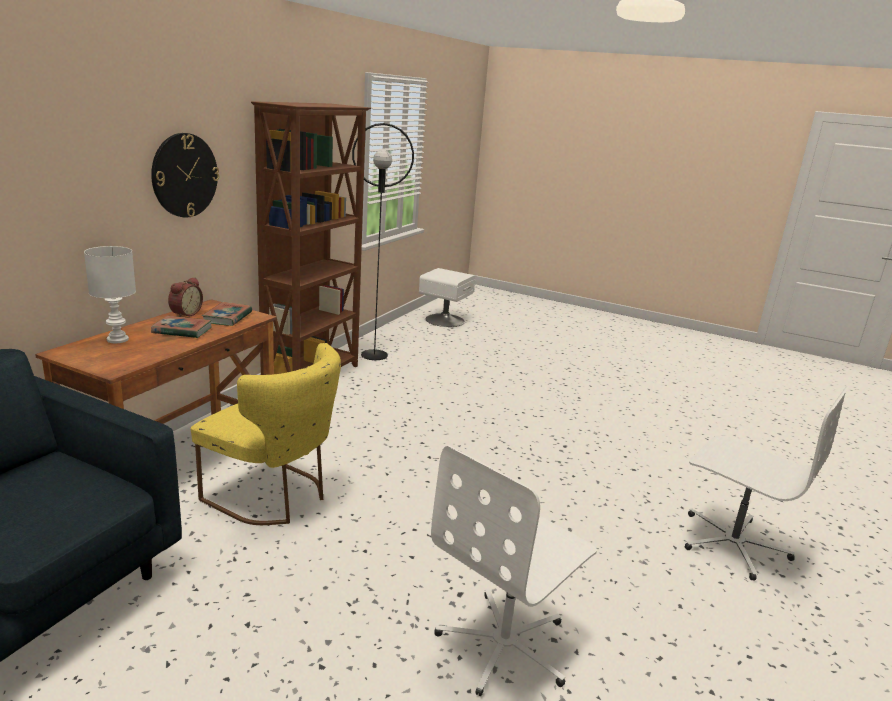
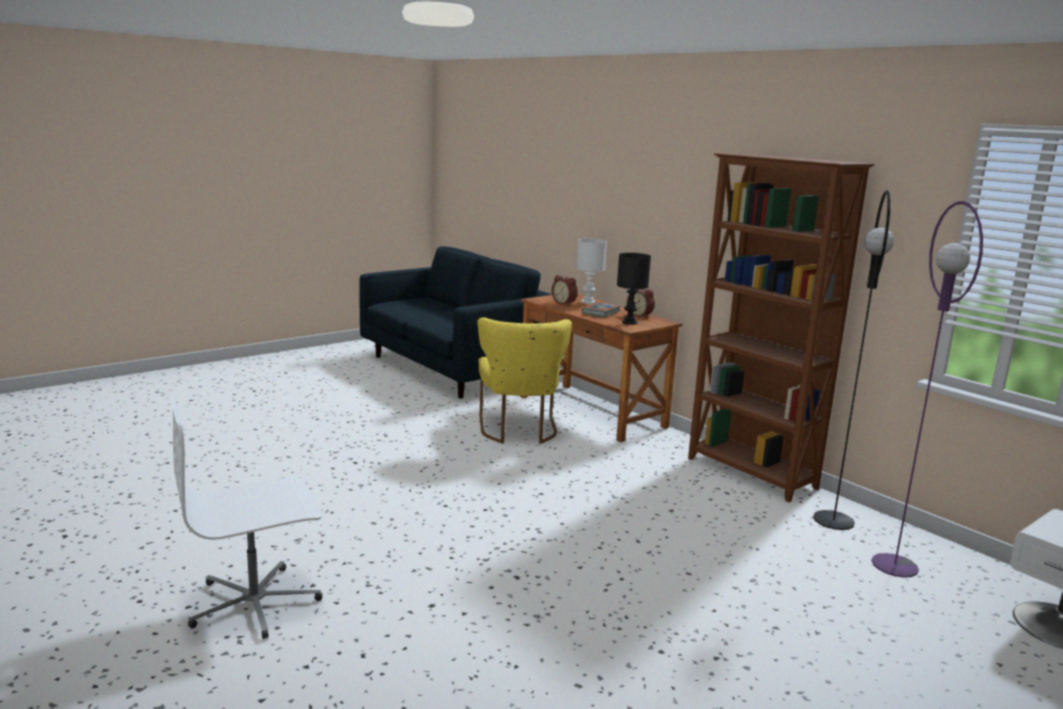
camera: 115 degrees right, 5 degrees down
(130, 351) = (564, 303): none -> alarm clock
(184, 175) = (679, 210): wall clock -> none
(227, 317) = (629, 322): book -> black table lamp
(274, 496) = (518, 431): yellow chair -> yellow chair turned 60 degrees counterclockwise
(420, 344) = (895, 565): none -> purple floor lamp
(505, 645) = (299, 463): white office chair -> none

